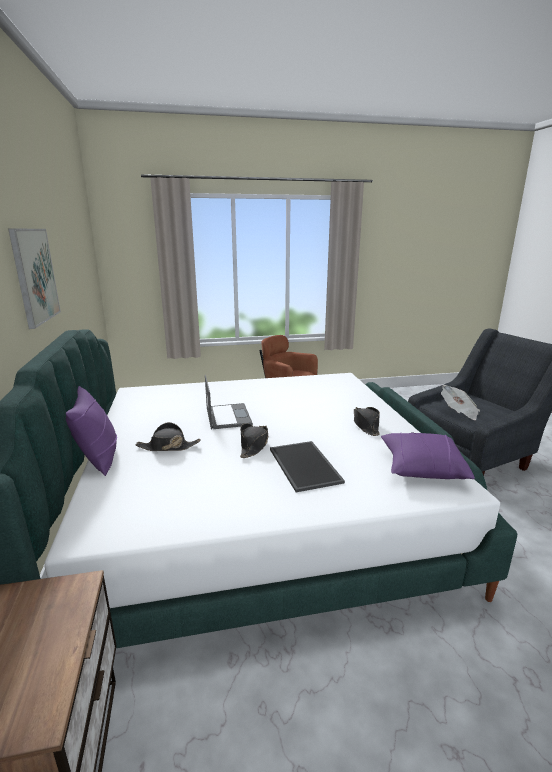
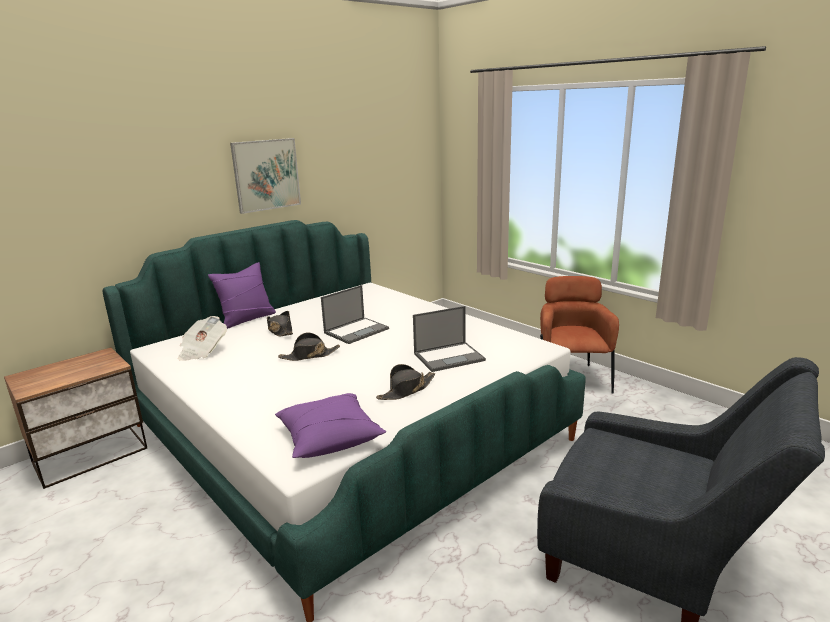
camera: 60 degrees right, 0 degrees up
(306, 465) = (289, 384): tray -> none
(325, 400) = (449, 357): none -> laptop
(459, 412) = (597, 459): newspaper -> newspaper (202, 351)

